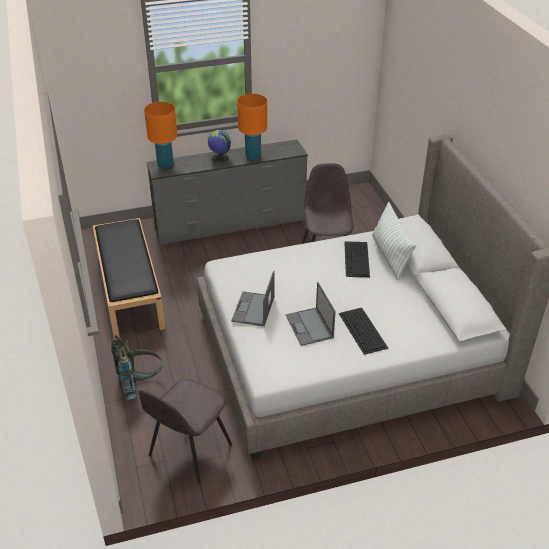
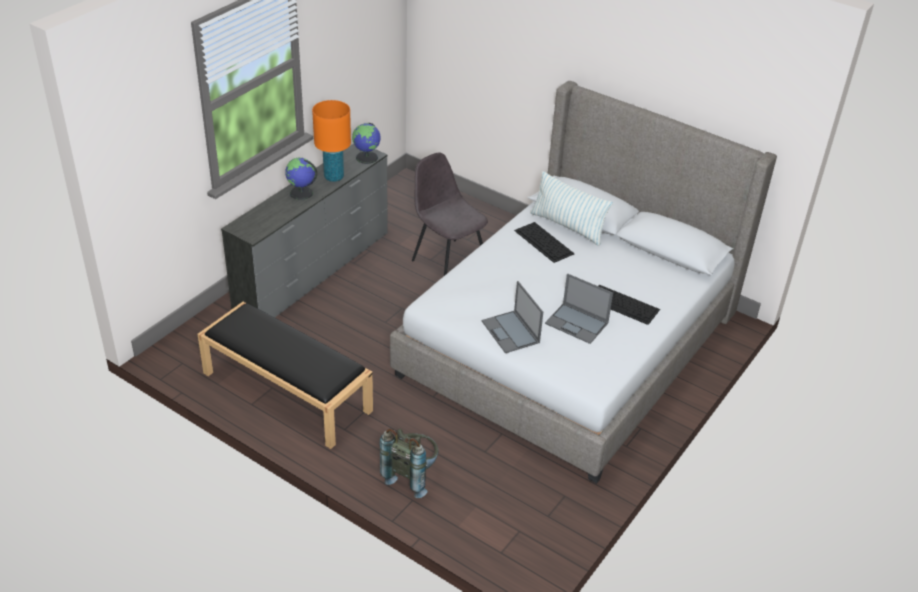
camera: 40 degrees left, 0 degrees up
(165, 165) = (249, 223): orange table lamp -> none
(189, 451) = (532, 510): grey chair -> none
(290, 152) = (367, 158): none -> globe

